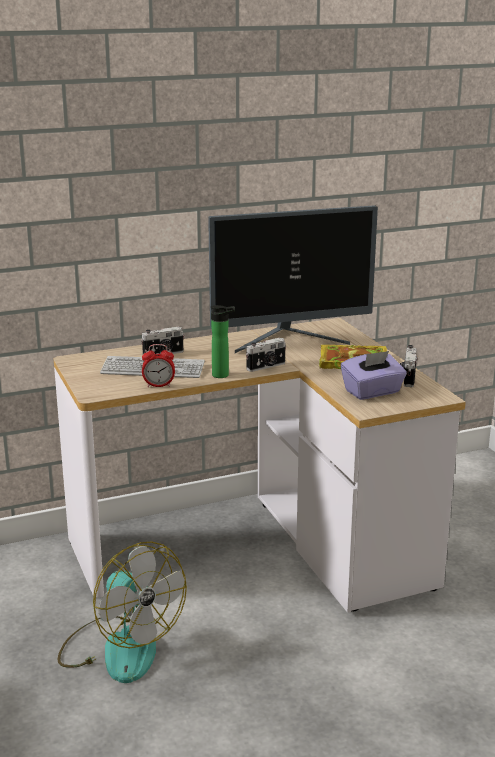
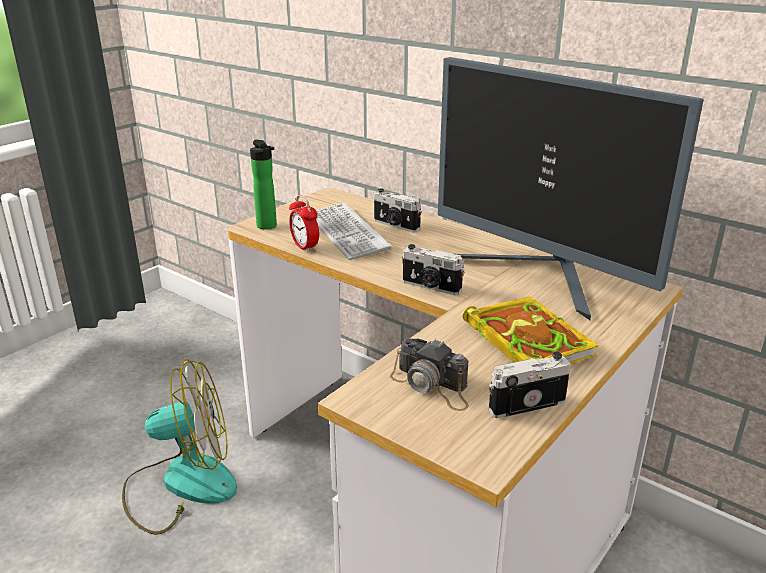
camera: 60 degrees right, 5 degrees up
(120, 647) = (181, 484): fan -> fan turned 120 degrees counterclockwise
(223, 375) = (373, 270): bottle -> bottle (268, 227)
(372, 392) = (432, 386): purple tissue box -> camera

